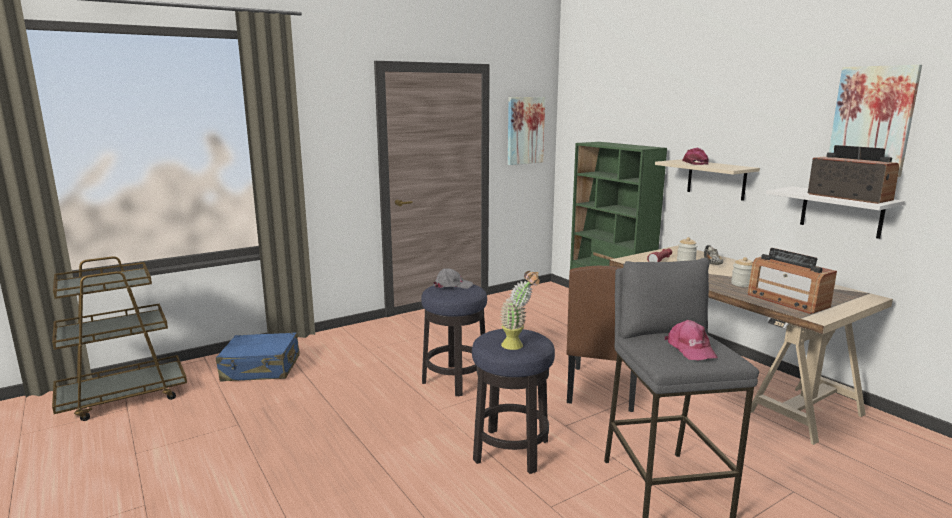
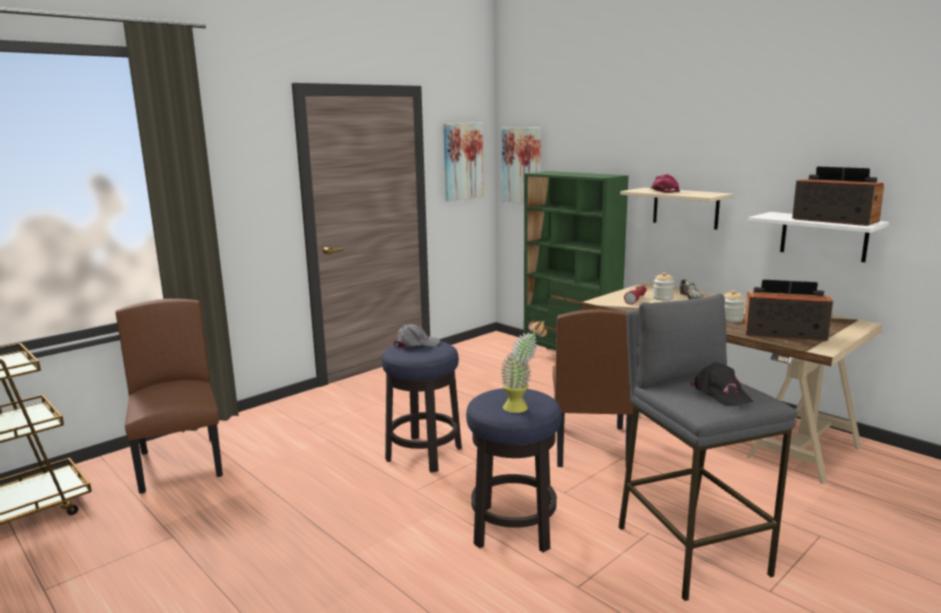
camera: 10 degrees left, 0 degrees up
(261, 369) = (181, 464): blue suitcase -> brown chair
(690, 349) = (721, 394): pink cap -> black cap
(787, 301) = (784, 333): radio -> radio turned 150 degrees clockwise
(872, 120) = (852, 140): picture -> picture (522, 165)

